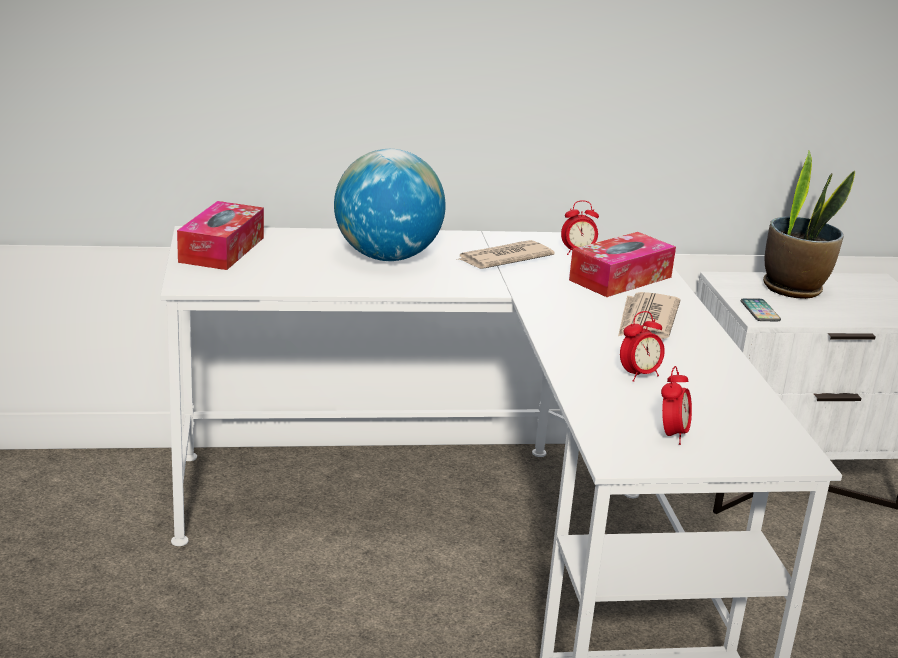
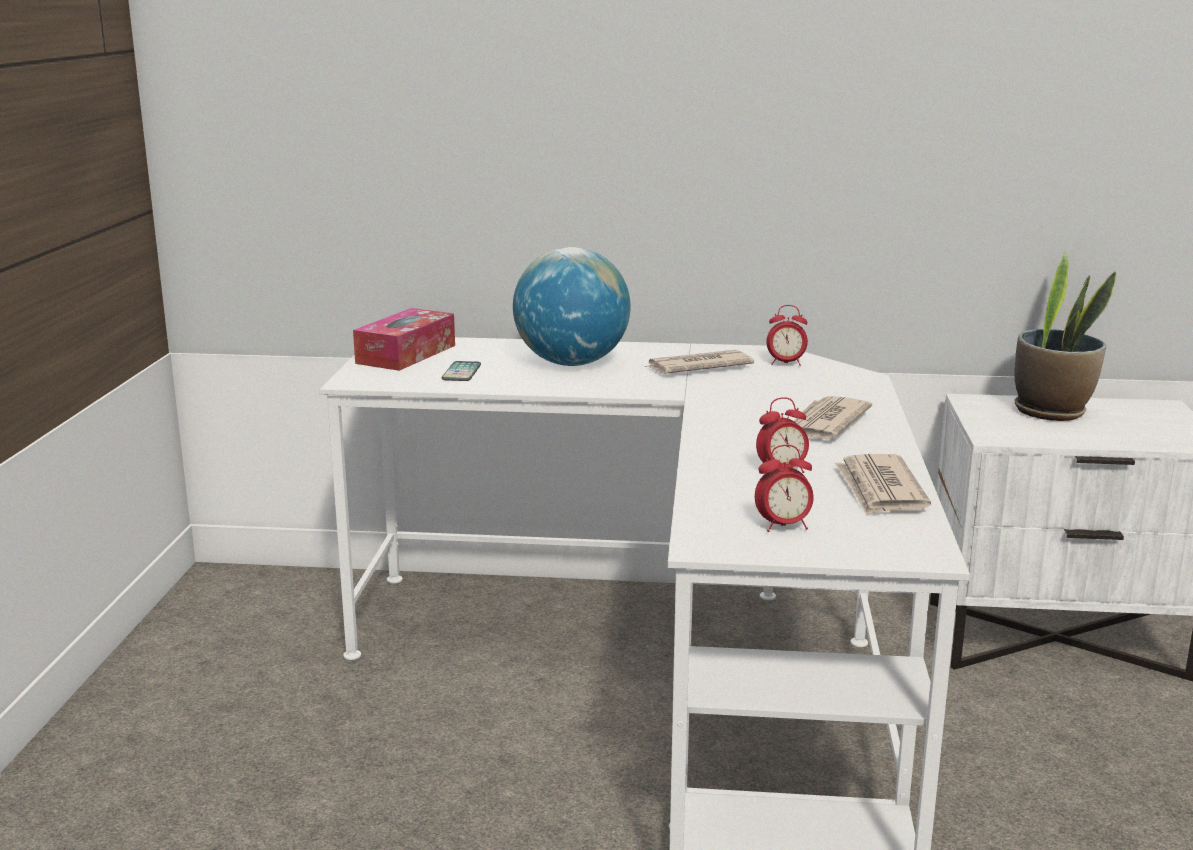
camera: 15 degrees right, 5 degrees down
(620, 278) = (819, 386): tissue box -> none
(672, 435) = (783, 526): alarm clock -> alarm clock turned 45 degrees clockwise
(729, 391) = (880, 490): none -> newspaper
(760, 311) = (996, 431): phone -> phone (461, 372)

